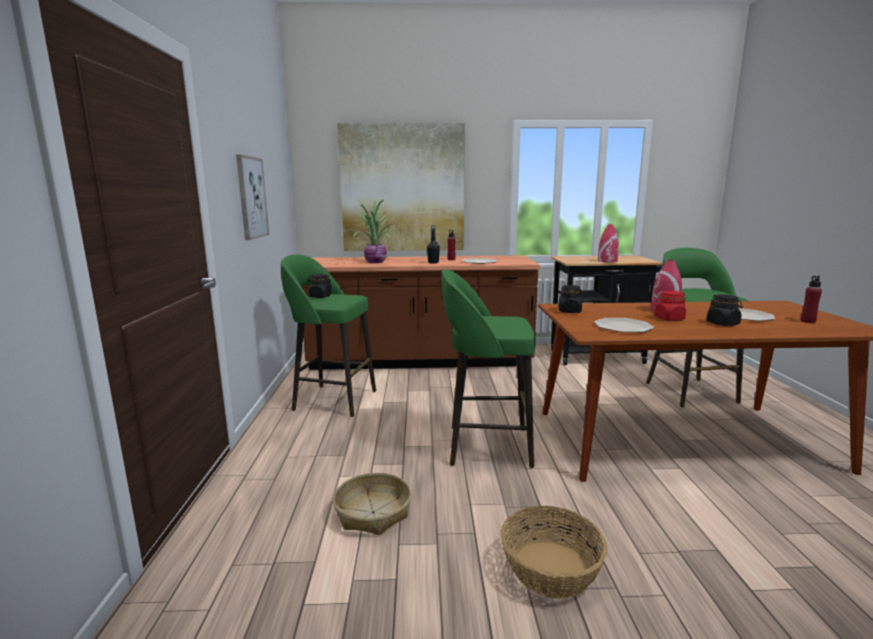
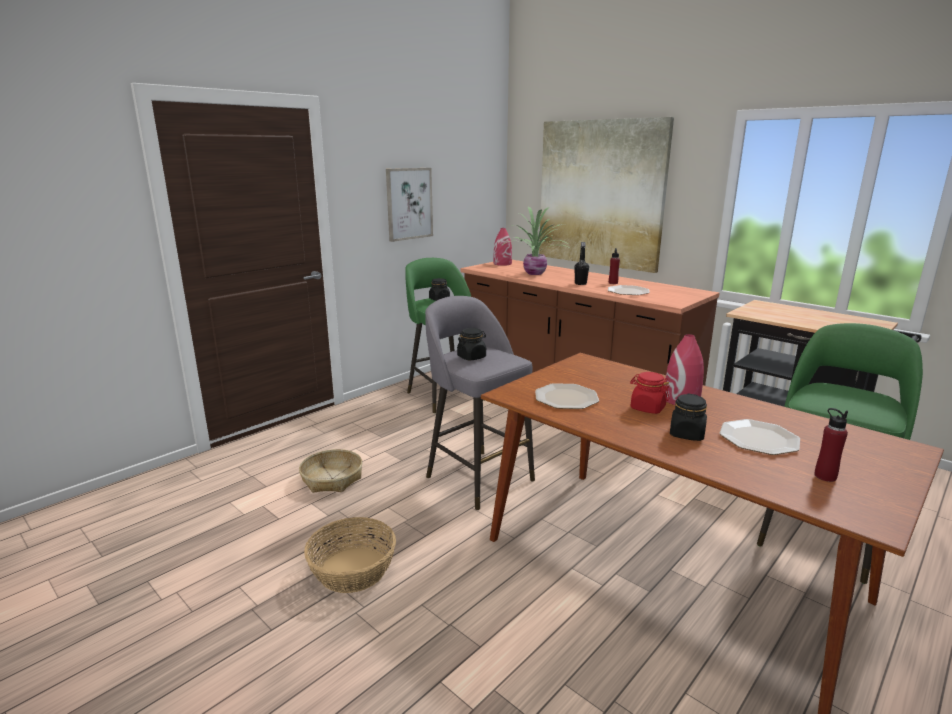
camera: 45 degrees right, 5 degrees up
(486, 446) = (478, 477): green stool -> grey stool
(569, 311) = (577, 368): black jar -> black jar (471, 357)
(607, 261) = (799, 321): red vase -> red vase (502, 263)

